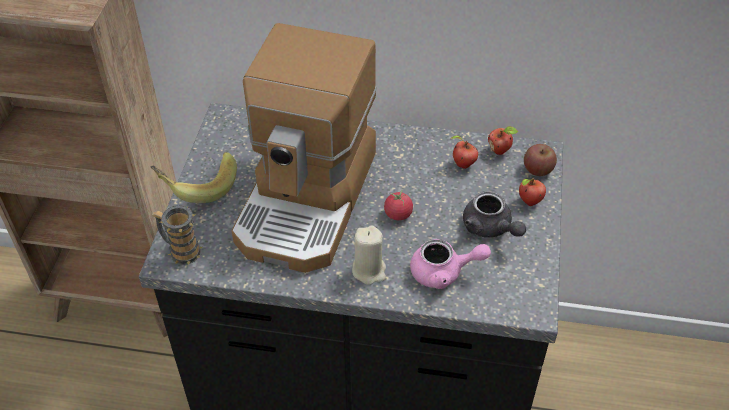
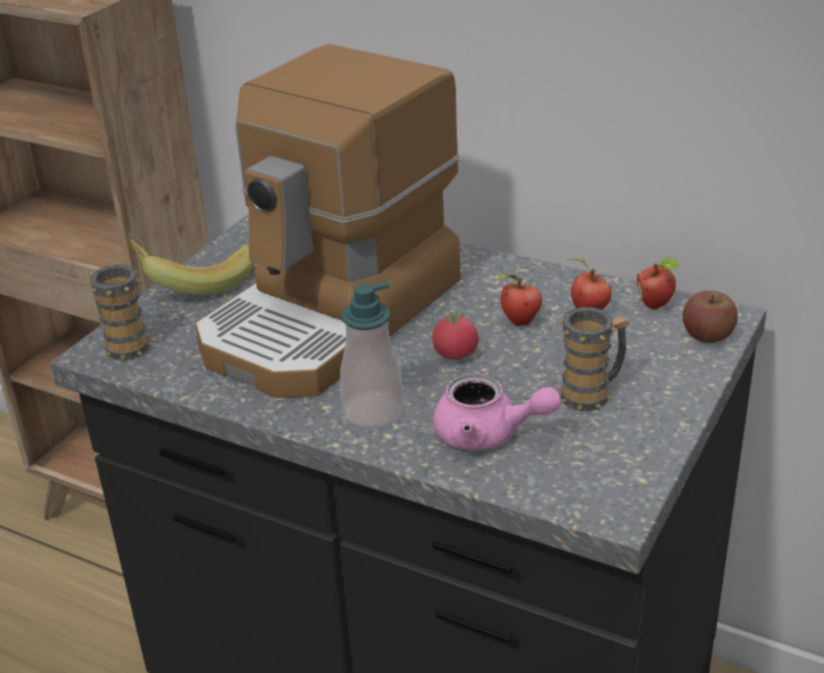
camera: 20 degrees right, 15 degrees down
(369, 270) = (373, 412): beige candle -> soap dispenser
(490, 228) = (592, 394): grey teapot -> mug
(529, 202) = (674, 372): apple -> apple (519, 322)

